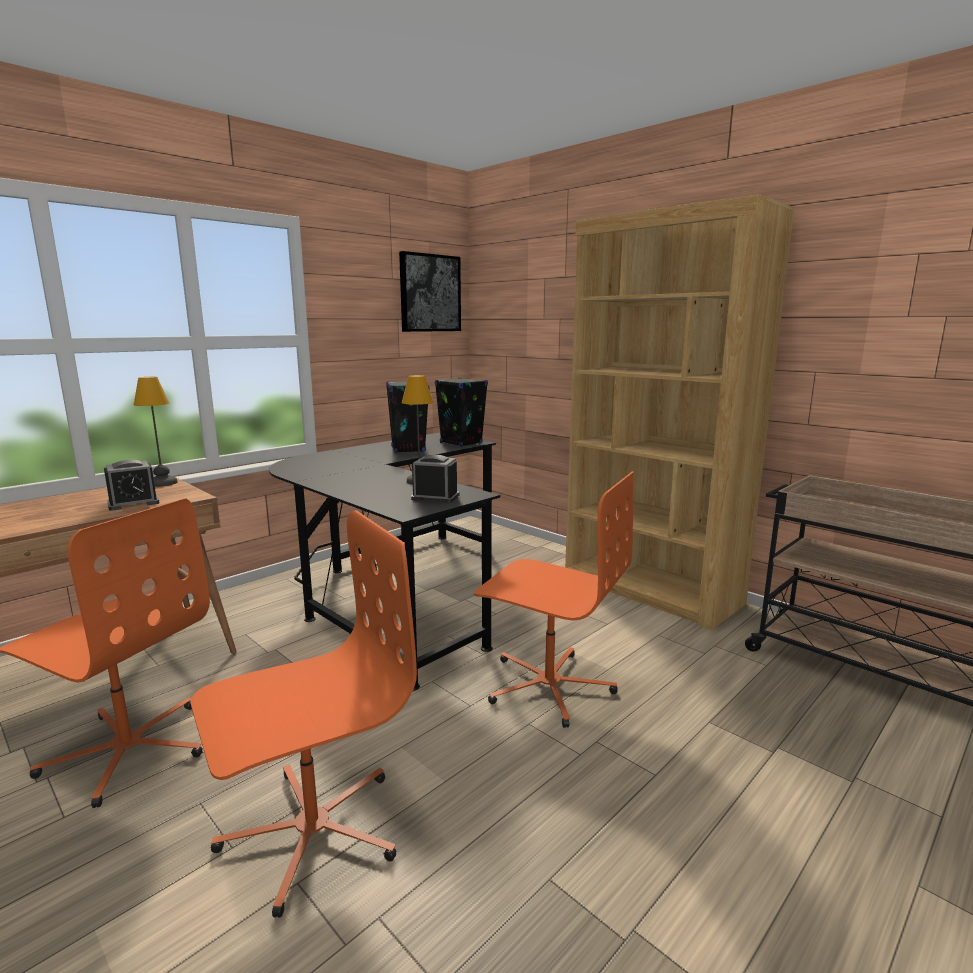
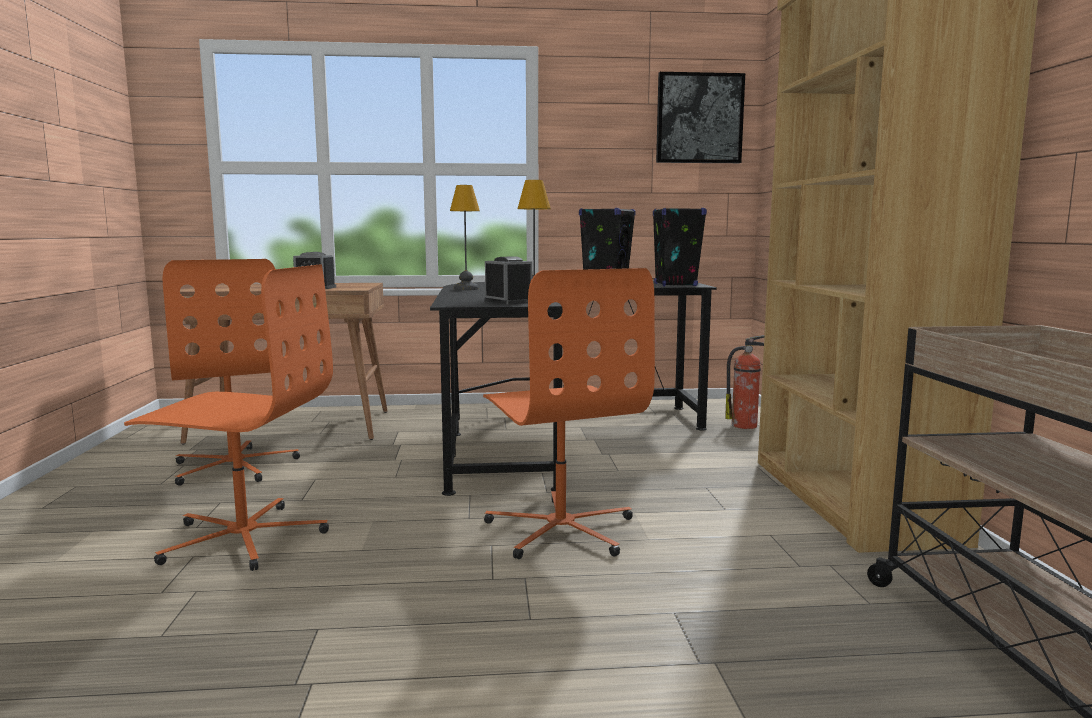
camera: 40 degrees right, 5 degrees down
(162, 483) = (363, 284): table lamp -> table lamp (465, 289)
(509, 543) = (745, 425): none -> fire extinguisher

